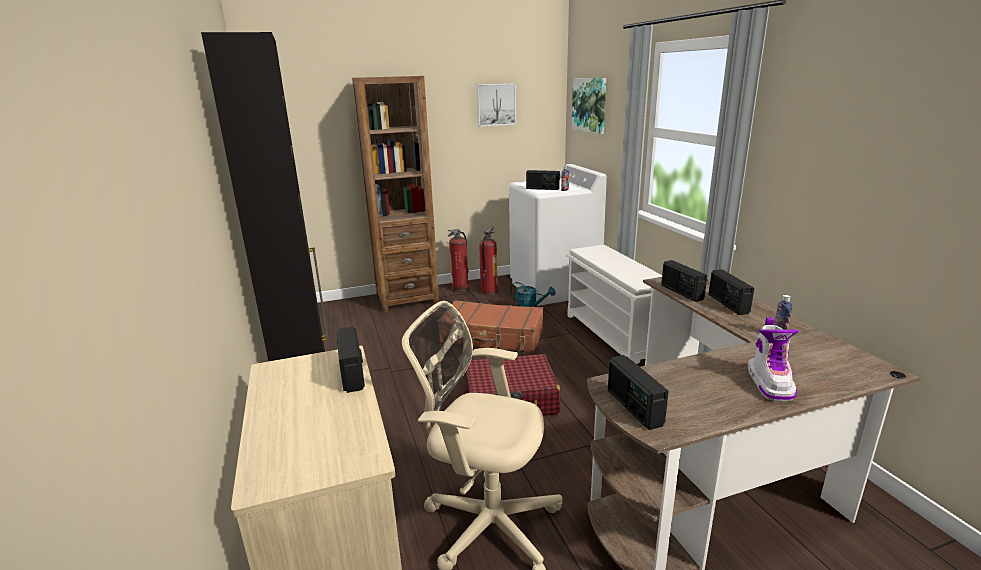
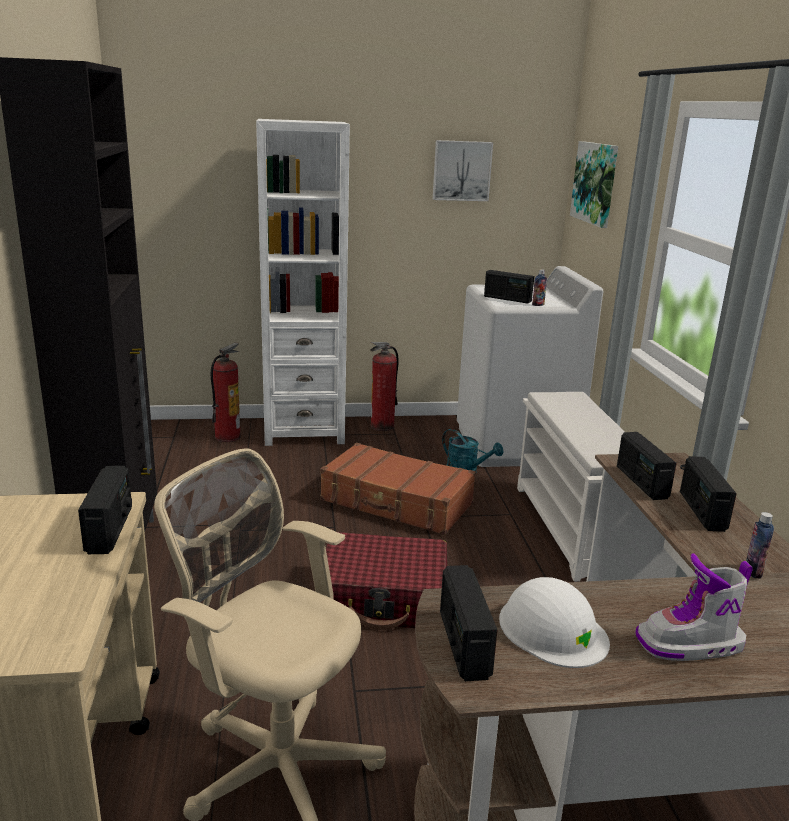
camera: 10 degrees right, 0 degrees up
(407, 299) = (304, 431): brown bookcase -> white bookcase
(489, 291) = (420, 436): fire extinguisher -> fire extinguisher (227, 436)
(683, 388) = (552, 629): none -> white hard hat
(770, 383) = (690, 645): boot -> boot turned 60 degrees clockwise

